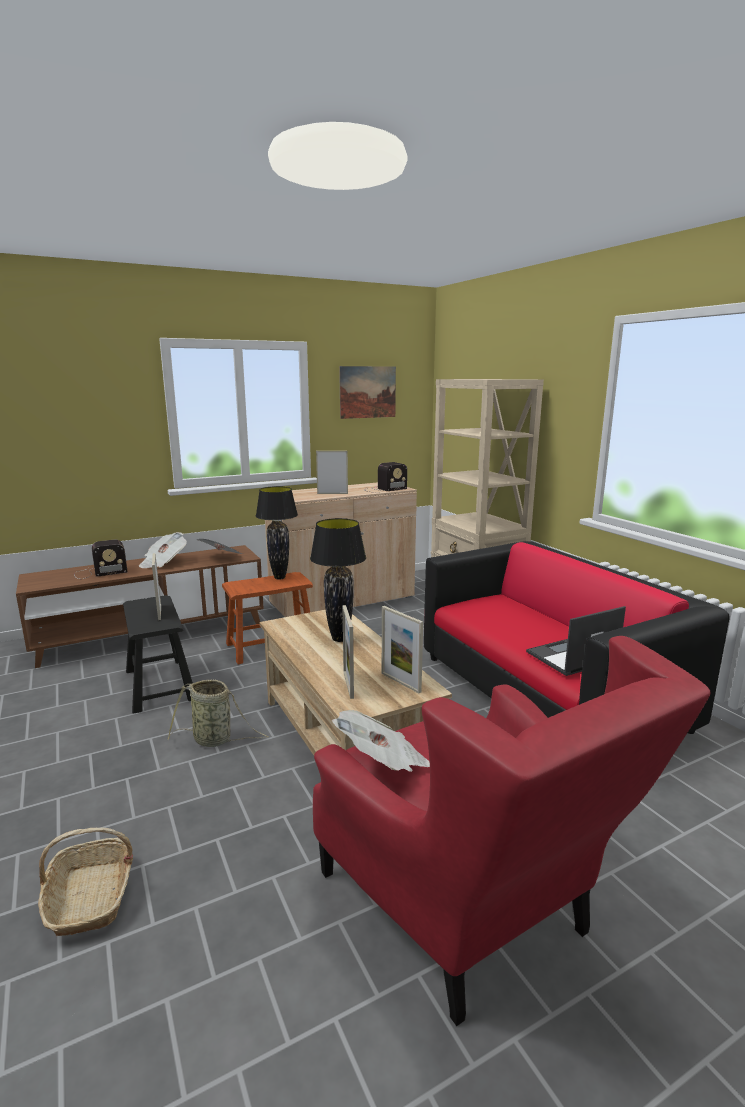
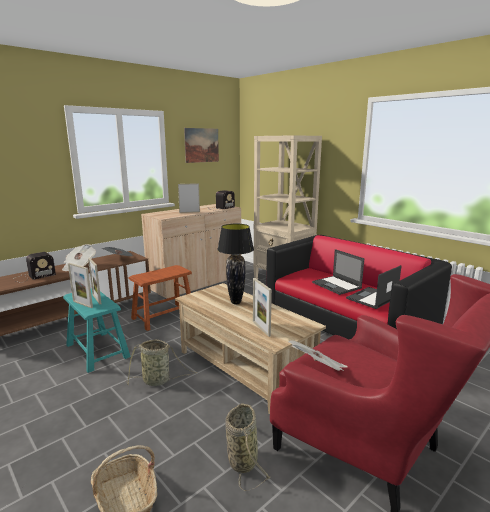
camera: 15 degrees left, 0 degrees up
(160, 684) = (97, 351): black stool -> turquoise stool
(269, 878) = (242, 459): none -> basket
(279, 577) = (167, 269): black table lamp -> none
(400, 682) = (292, 323): picture frame -> picture frame (82, 304)
(526, 628) = (337, 285): none -> laptop

